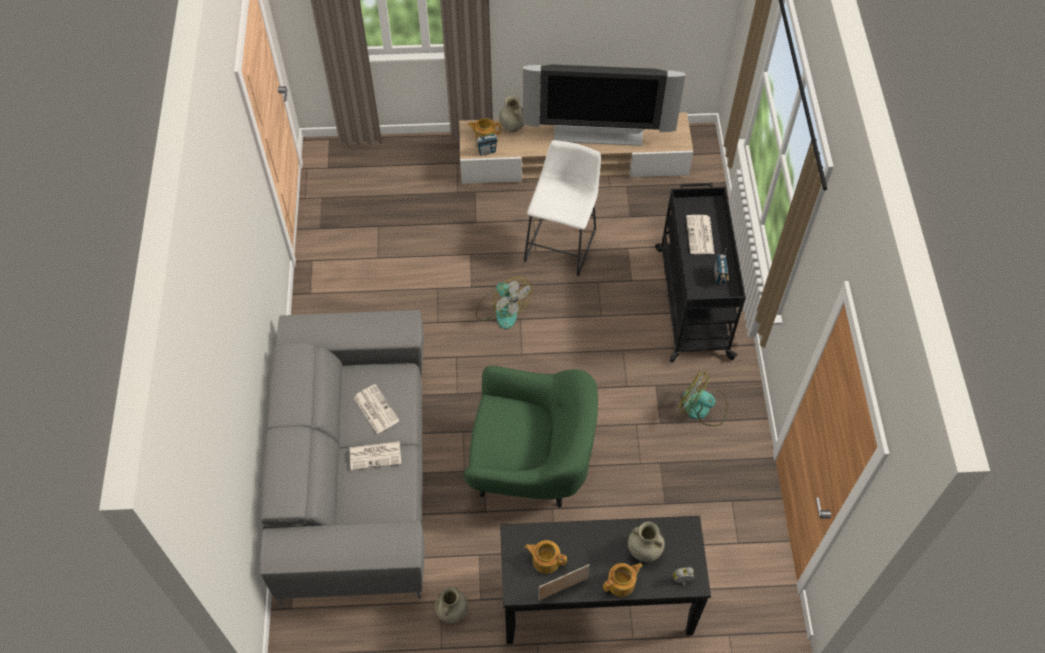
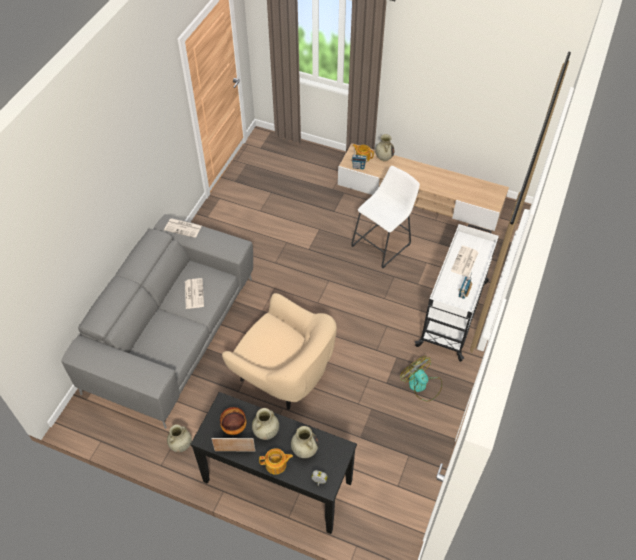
camera: 25 degrees right, 5 degrees down
(376, 455) = (177, 321): newspaper -> newspaper (183, 228)
(502, 309) = (320, 270): fan -> none
(530, 464) = (284, 374): green armchair -> beige armchair
(545, 560) = (234, 427): teapot -> bowl
(586, 549) = (266, 432): none -> beige vase
(598, 134) = (439, 181): television -> none
(692, 300) = (453, 312): black cart -> white cart

